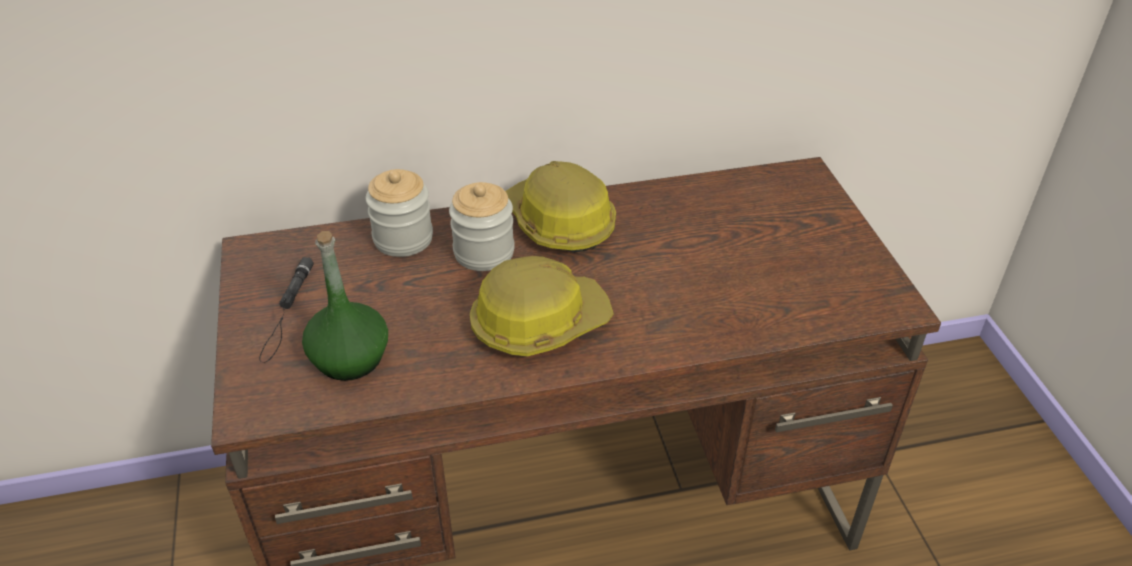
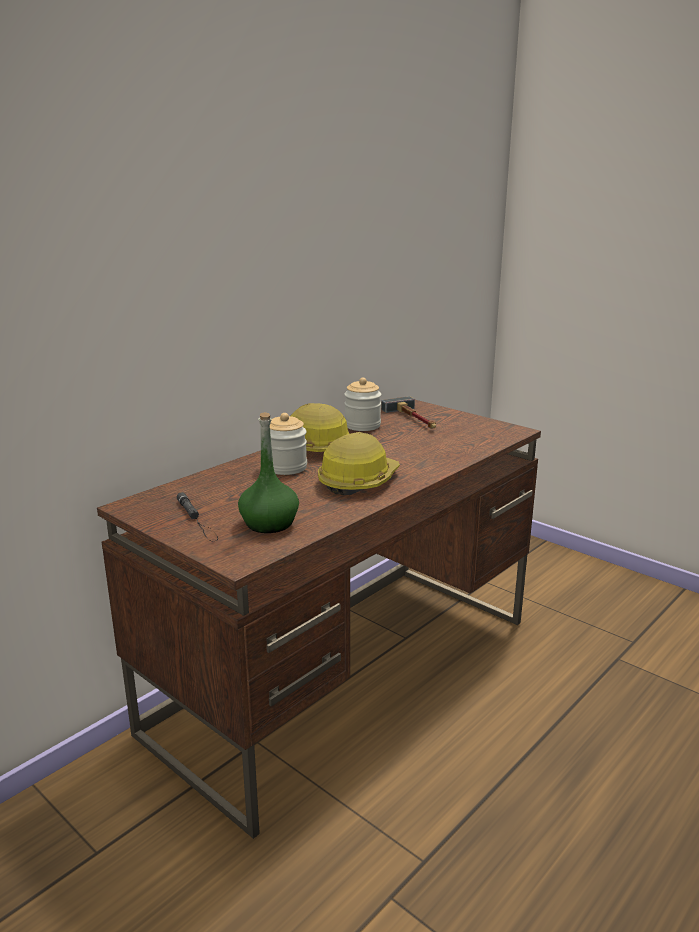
camera: 35 degrees left, 20 degrees down
(403, 239) = (227, 475): jar -> jar (362, 425)
(766, 213) = (414, 419): none -> hammer

